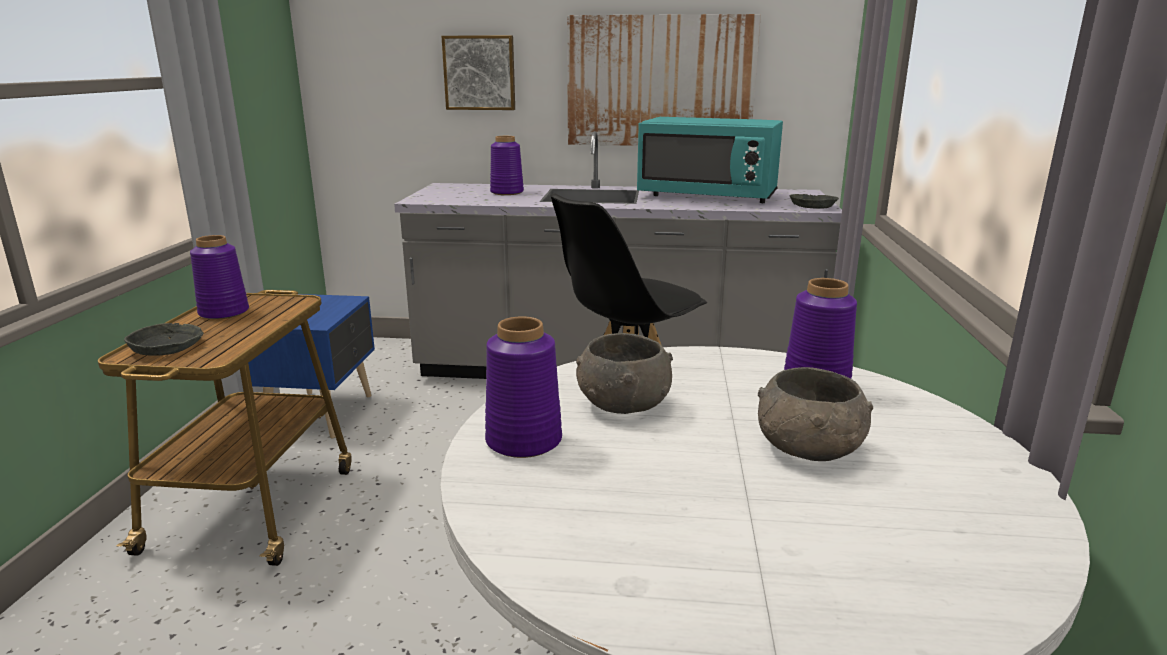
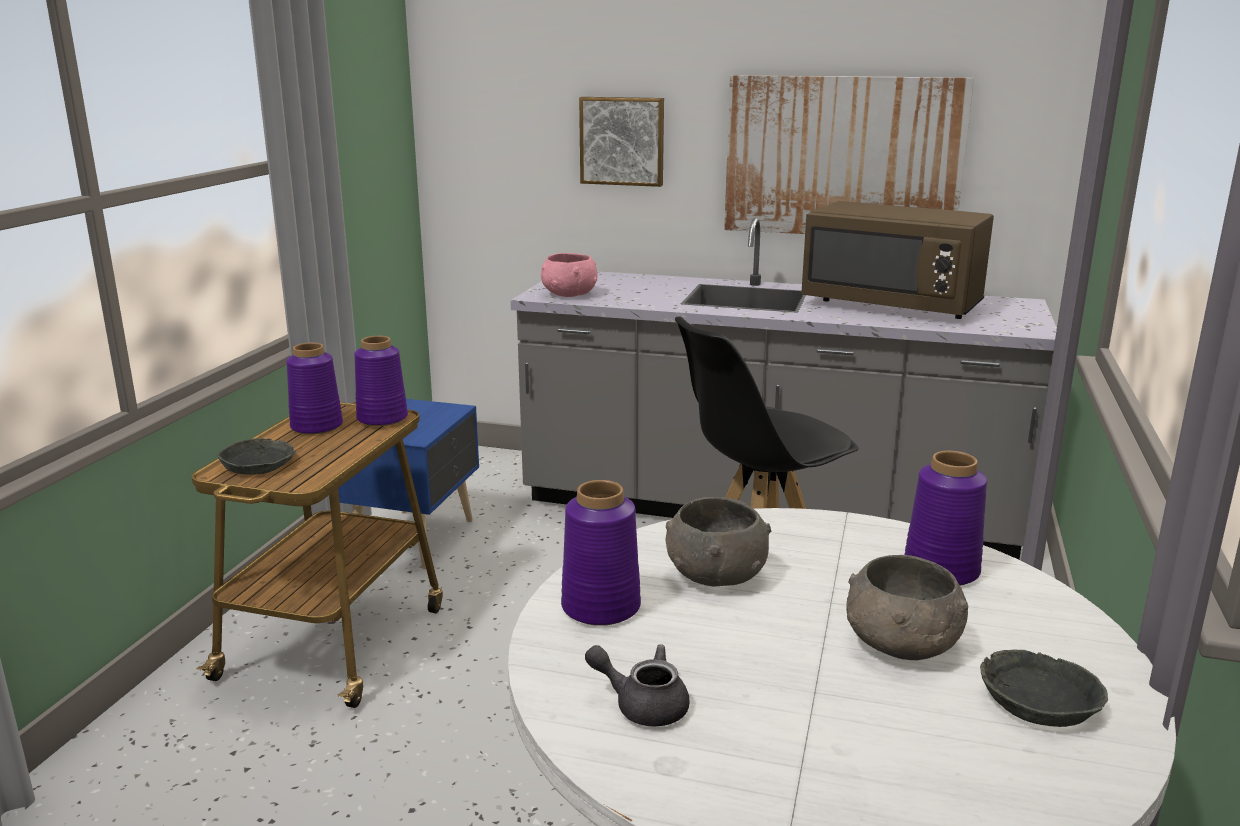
camera: 10 degrees right, 0 degrees up
(444, 198) = (569, 294): none -> pink bowl
(506, 192) = (644, 288): purple vase -> purple vase (381, 418)
(587, 528) = (642, 704): none -> grey teapot
(708, 196) = (892, 305): turquoise microwave -> brown microwave
(812, 206) = (1022, 327): grey bowl -> grey bowl (1039, 700)

